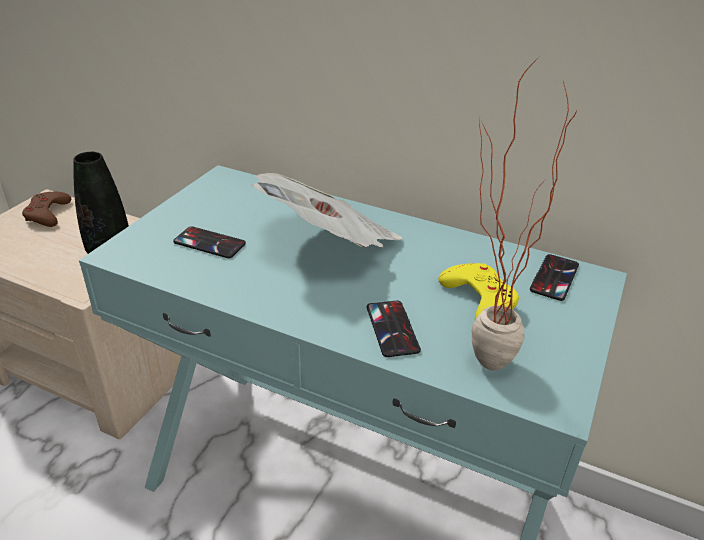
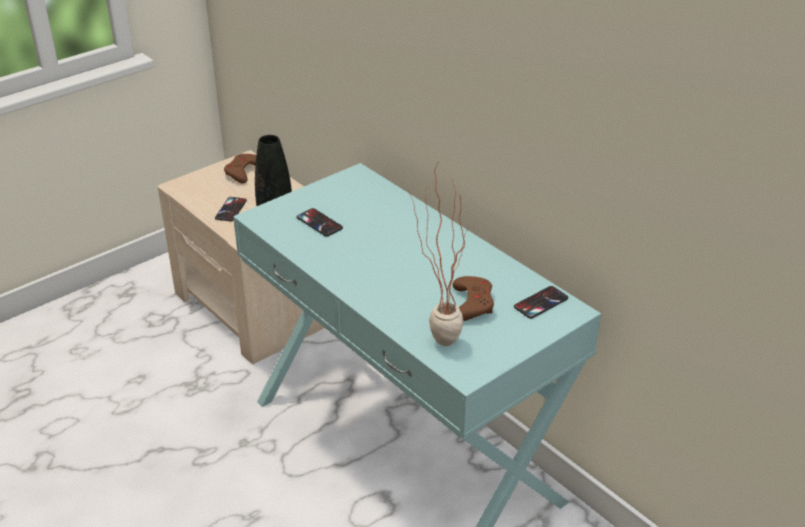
camera: 25 degrees right, 0 degrees up
(330, 244) = (399, 242): newspaper -> none
(392, 328) = (399, 306): phone -> phone (231, 209)
(479, 299) = (472, 303): yellow game controller -> brown game controller

